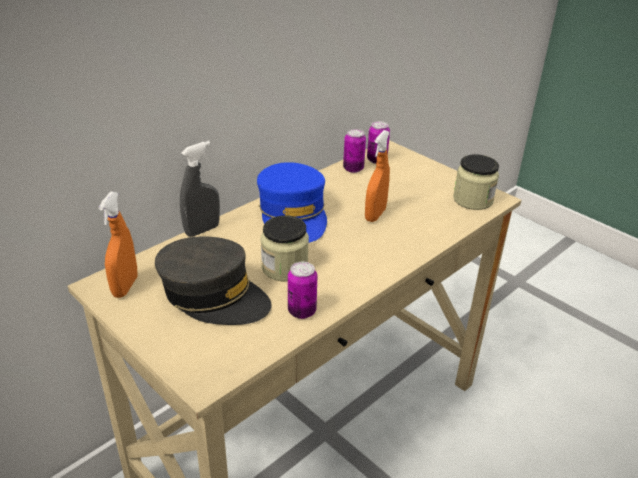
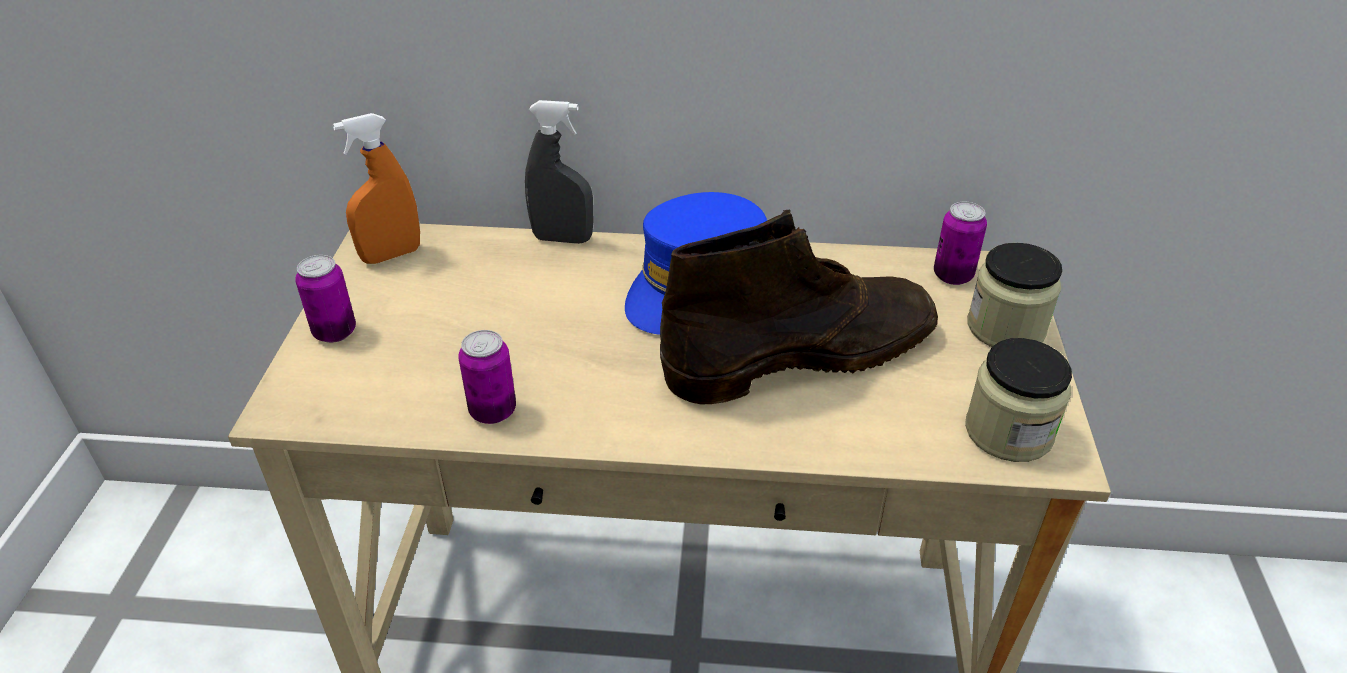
camera: 50 degrees right, 5 degrees up
(214, 295) = (445, 323): grey cap -> none
(285, 267) = (568, 344): jar -> jar (1005, 328)
(353, 169) = (891, 268): can -> can (335, 332)
(375, 215) = (803, 353): orange spray bottle -> brown boot

